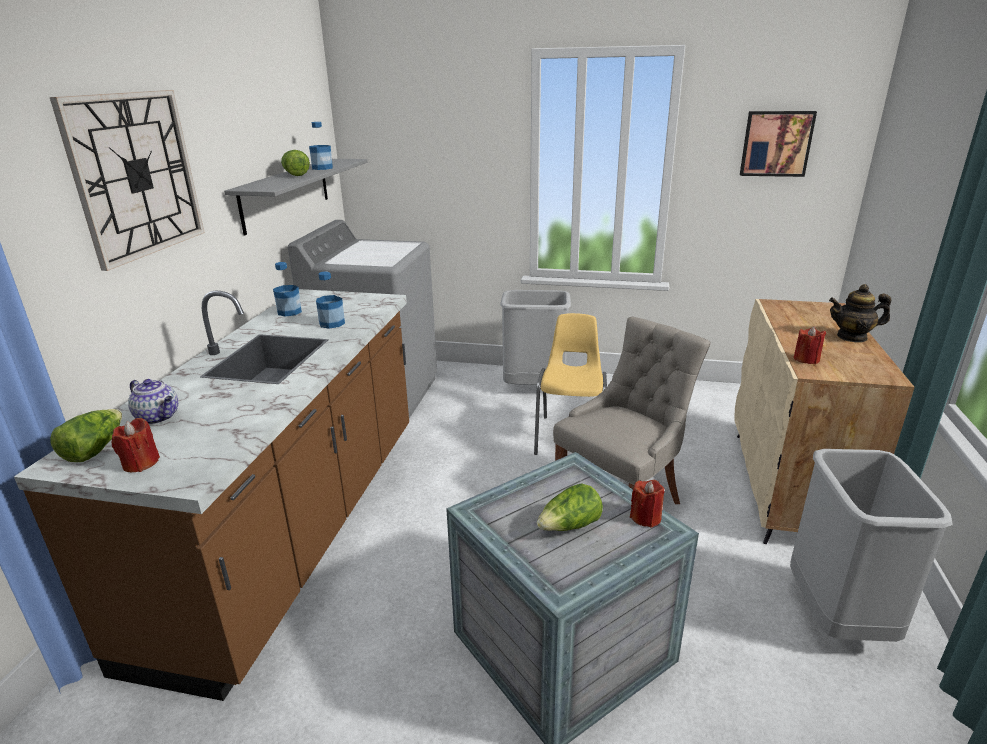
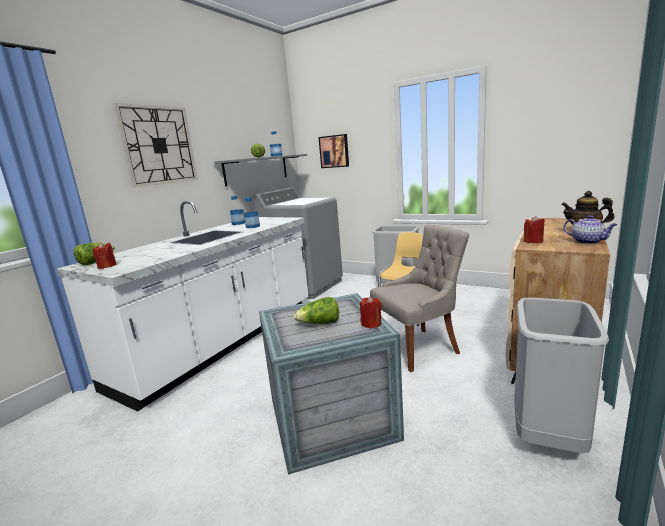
camera: 20 degrees right, 10 degrees down
(159, 417) = (134, 253): teapot -> teapot (588, 242)
(296, 530) = (223, 342): brown counter -> white counter
(776, 143) = (555, 120): picture -> picture (334, 151)

